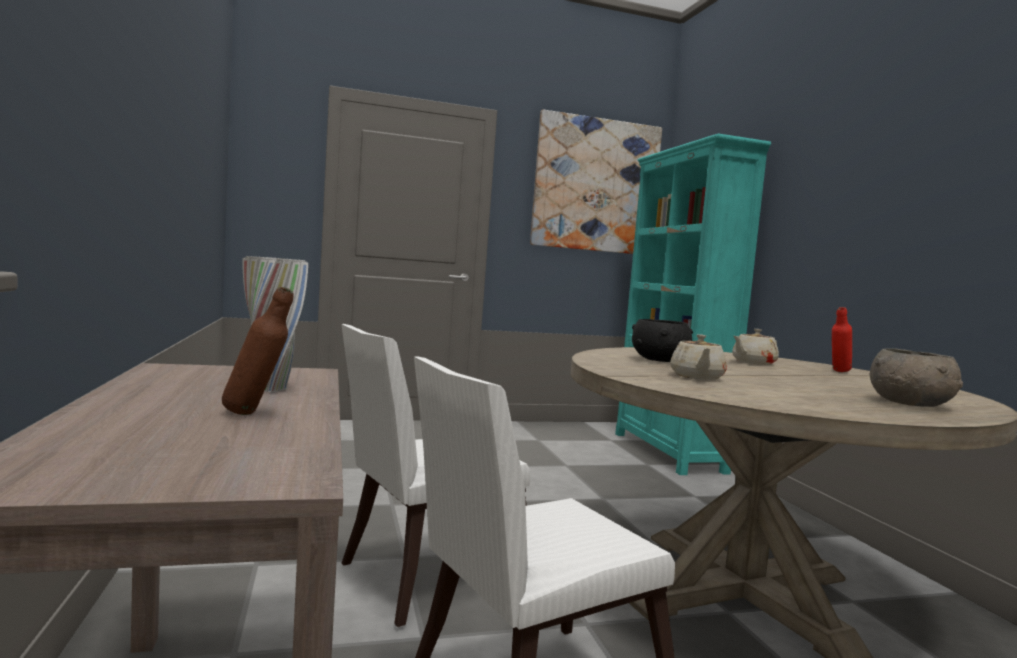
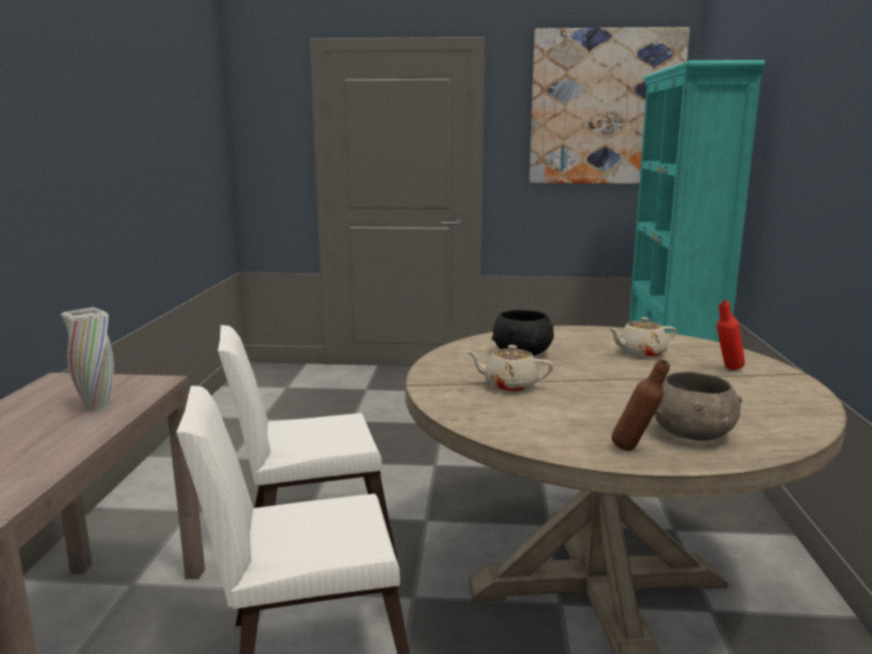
camera: 20 degrees right, 10 degrees up
(255, 414) = (48, 441): brown bottle -> brown bottle (636, 450)
(697, 377) = (509, 386): beige teapot -> beige teapot turned 75 degrees clockwise

